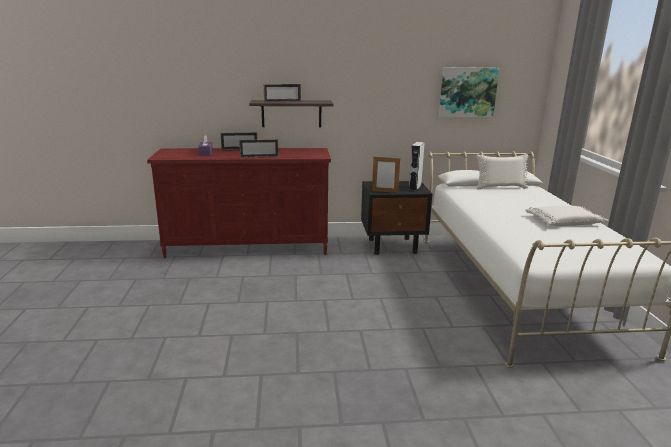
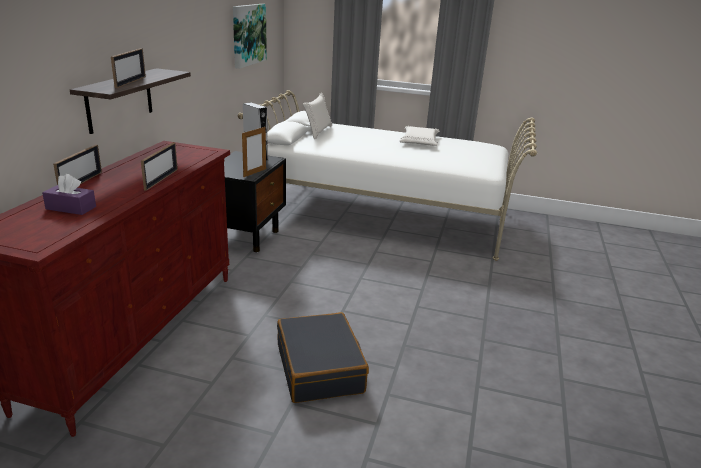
camera: 70 degrees left, 5 degrees up
(247, 305) = (320, 368): none -> black suitcase

